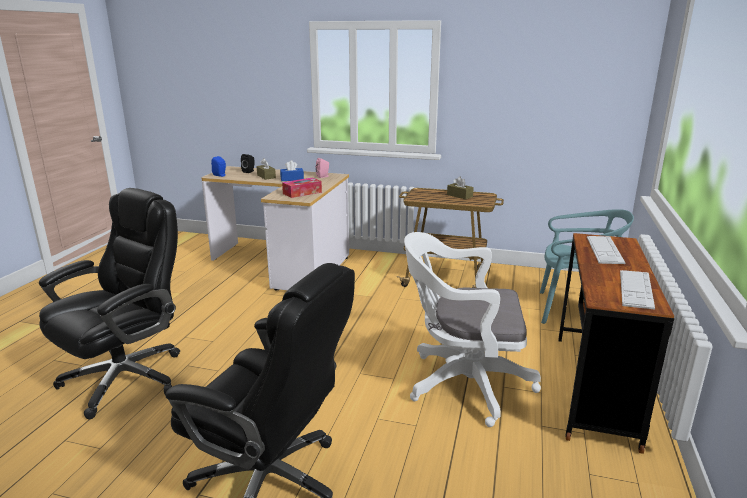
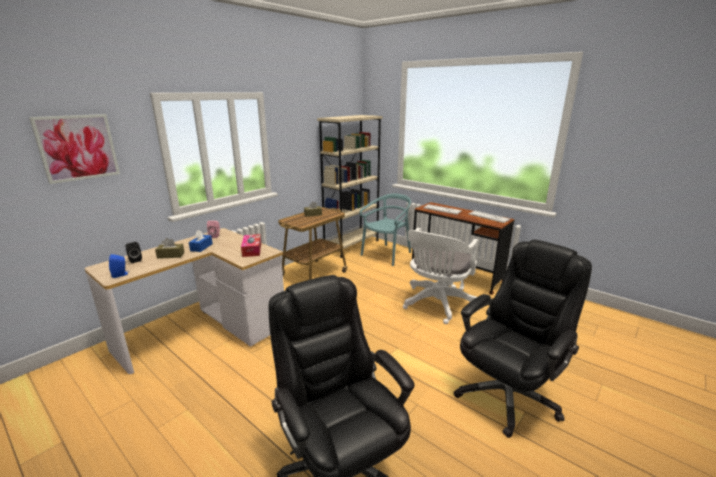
camera: 65 degrees left, 0 degrees up
(248, 68) = (77, 147): none -> picture
(562, 279) = (351, 245): none -> beige bookcase

